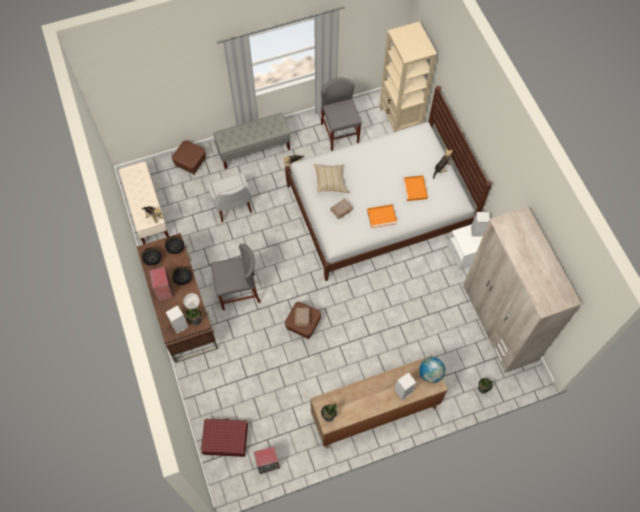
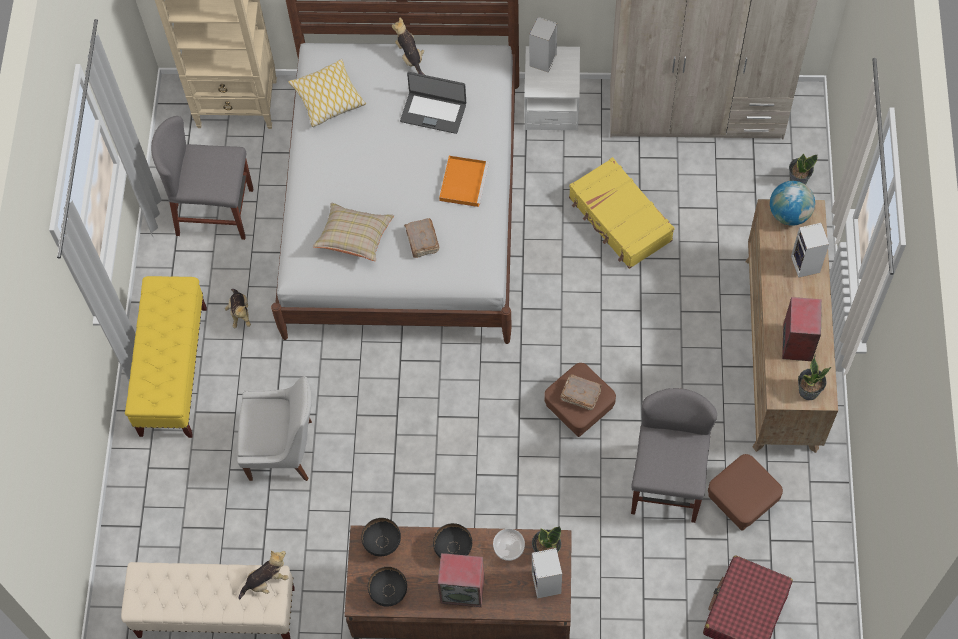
camera: 65 degrees left, 0 degrees up
(191, 163) = (146, 496): brown ottoman -> brown ottoman (741, 501)
(238, 292) = (468, 497): grey chair -> grey chair (667, 483)
(254, 149) = (173, 371): grey bench -> yellow bench
(268, 463) = (812, 553): speaker -> speaker (796, 342)
(401, 143) = (328, 98): none -> pillow
(415, 189) = (433, 112): orange tray -> laptop
(416, 307) = (619, 220): none -> yellow suitcase

